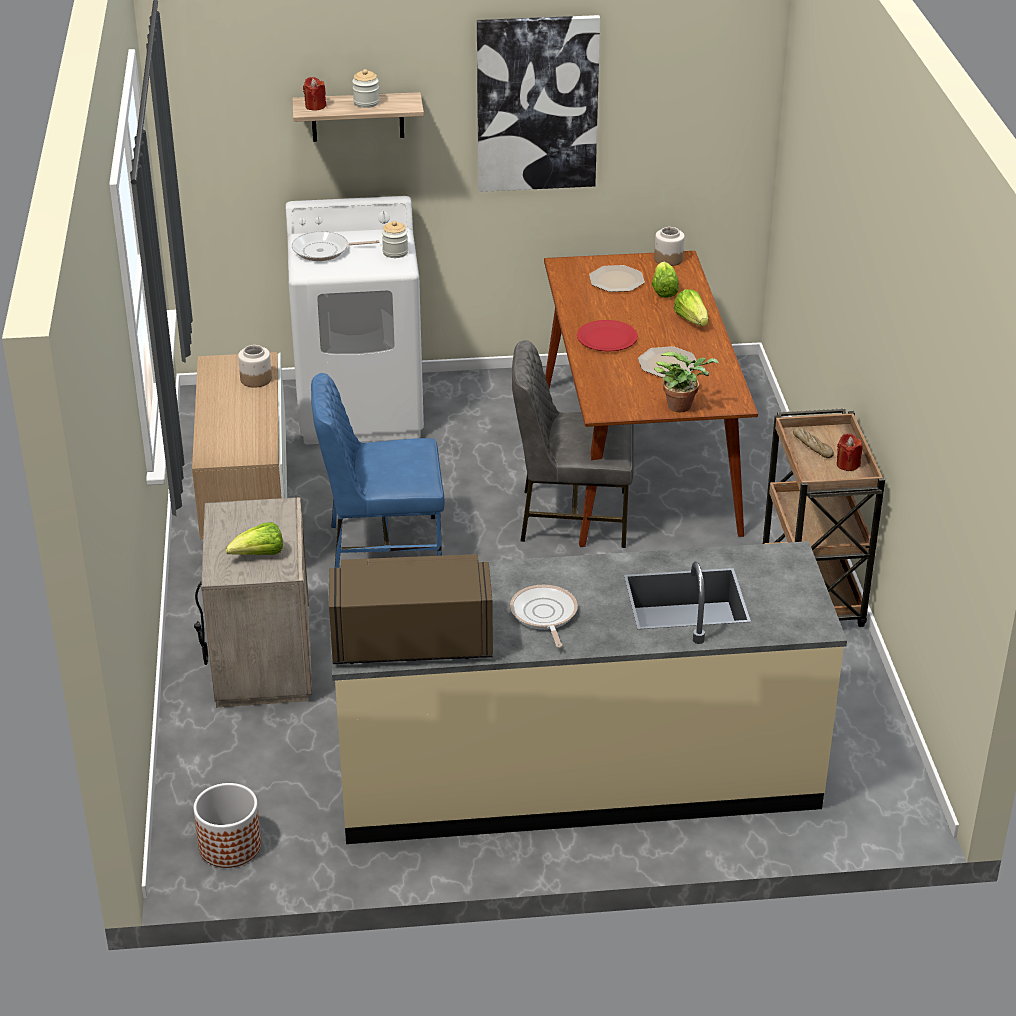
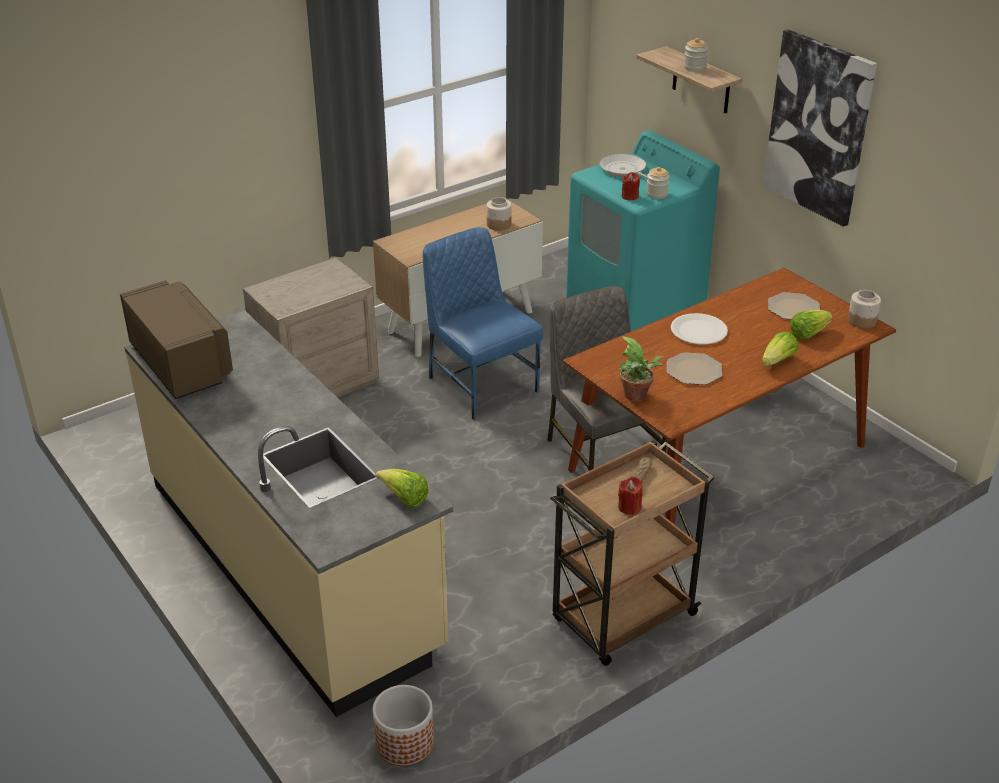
camera: 60 degrees right, 0 degrees up
(229, 846) = (128, 441): planter -> planter (404, 743)
(259, 555) = (292, 295): lettuce -> lettuce (404, 499)
(315, 106) = (663, 55): red candle -> red candle (630, 196)
(361, 409) = (634, 315): white washing machine -> turquoise washing machine
(544, 615) = (249, 407): frying pan -> none
(607, 338) = (698, 330): red plate -> white plate

